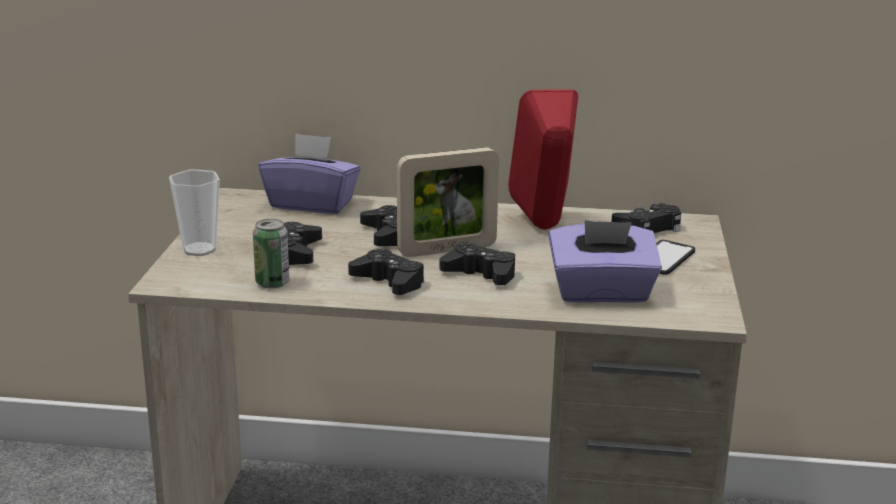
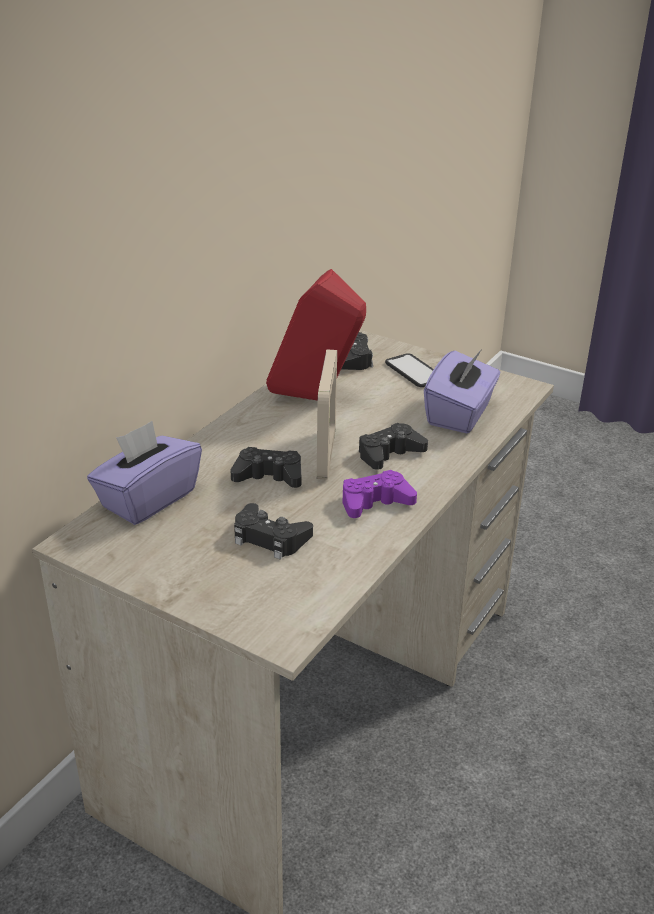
camera: 65 degrees left, 10 degrees up
(199, 250) = (212, 598): cup -> none
(272, 283) = (334, 568): can -> none
(389, 282) = (375, 502): black game controller -> purple game controller

